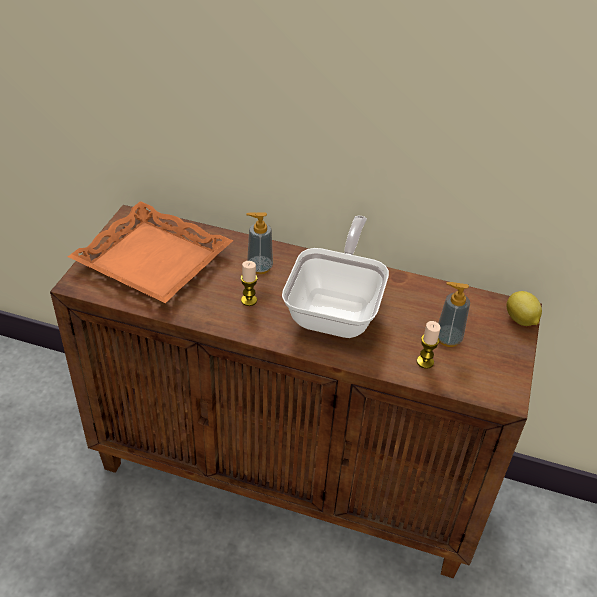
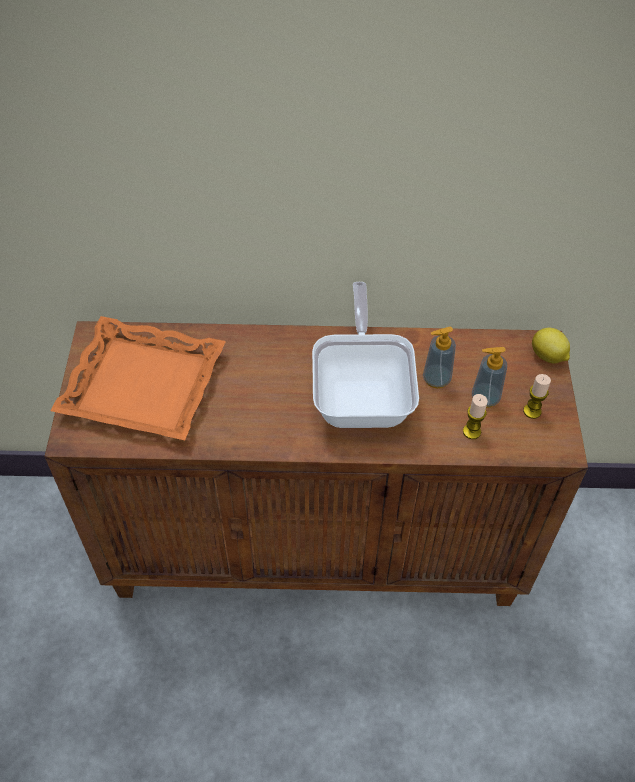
camera: 15 degrees left, 10 degrees up
(249, 300) = (267, 408): candle -> candle (532, 411)
(259, 267) = (262, 363): soap dispenser -> soap dispenser (436, 379)

